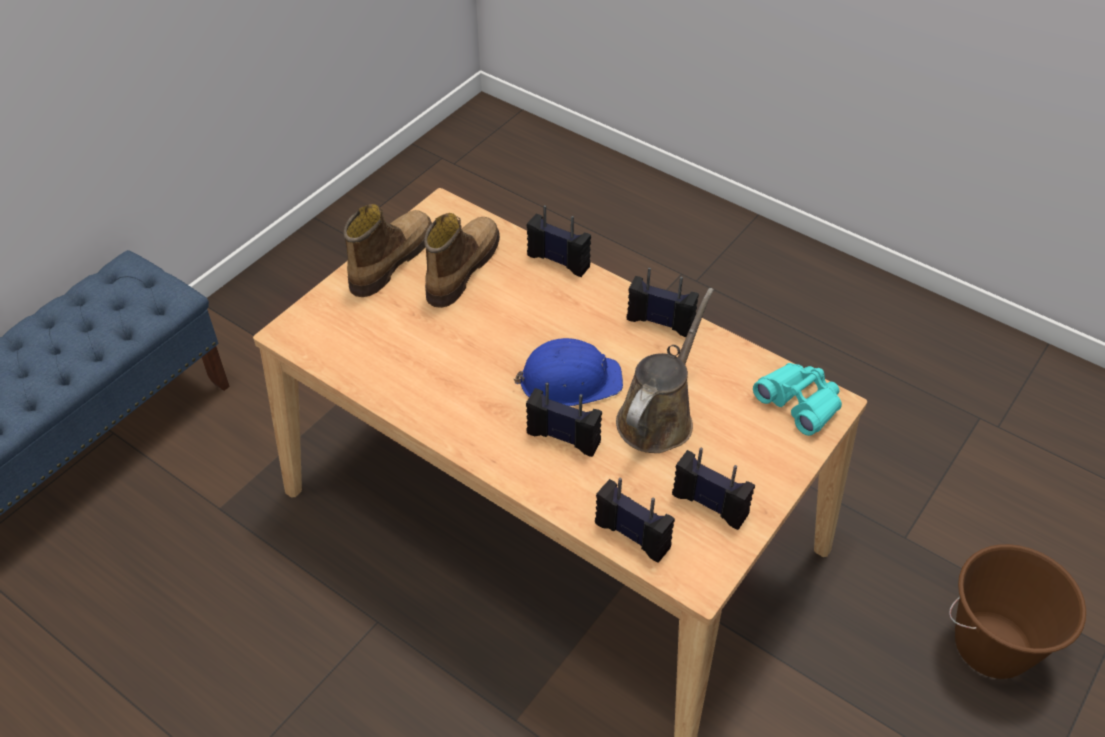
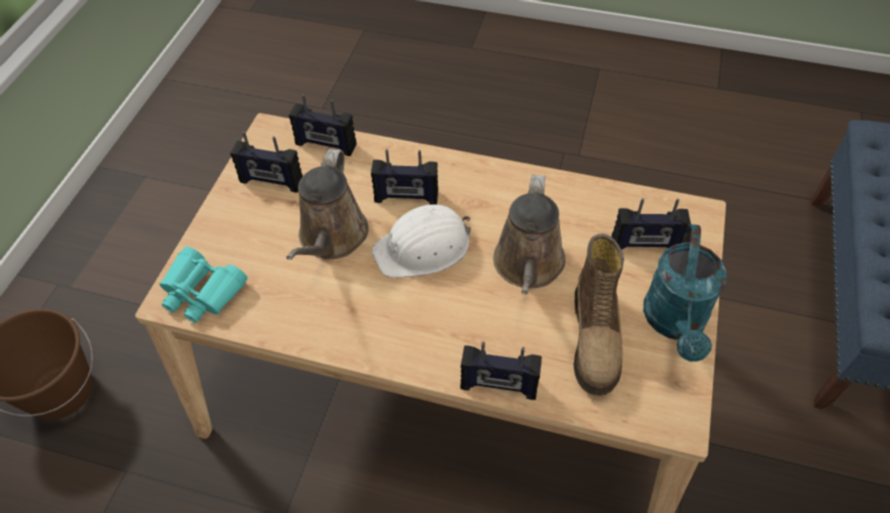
camera: 160 degrees right, 5 degrees up
(390, 260) = (675, 323): boot -> turquoise watering can
(480, 335) = (528, 266): none -> brown watering can
(569, 380) = (423, 248): blue hard hat -> white hard hat
(660, 322) = (358, 340): radio -> radio (645, 245)

